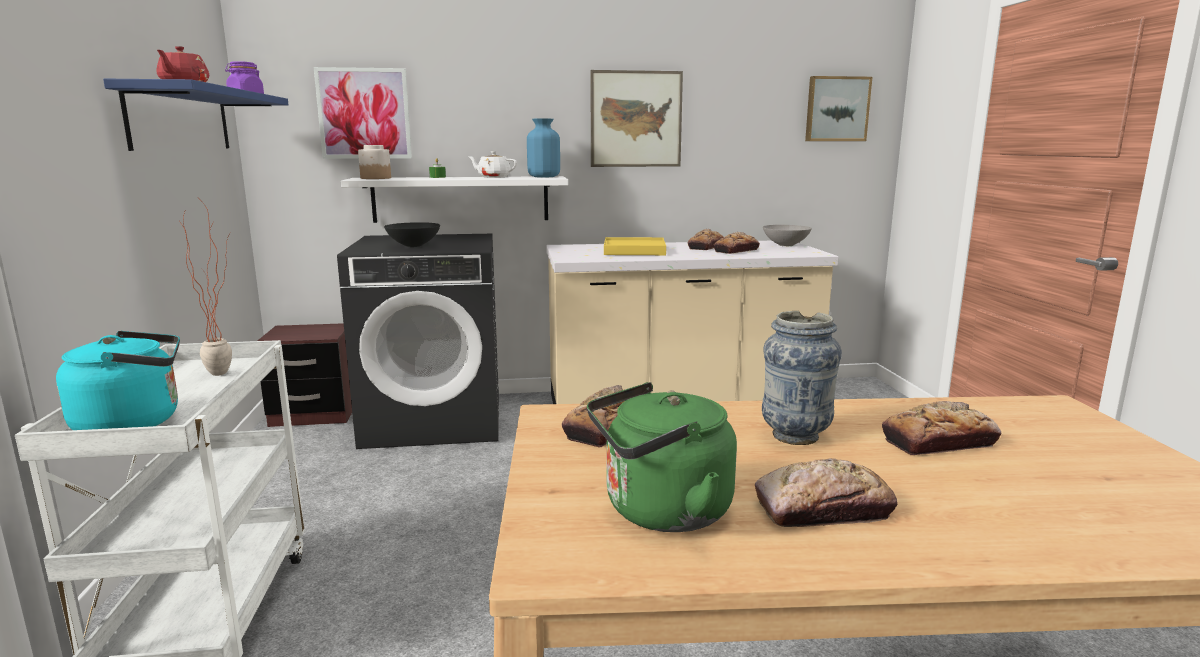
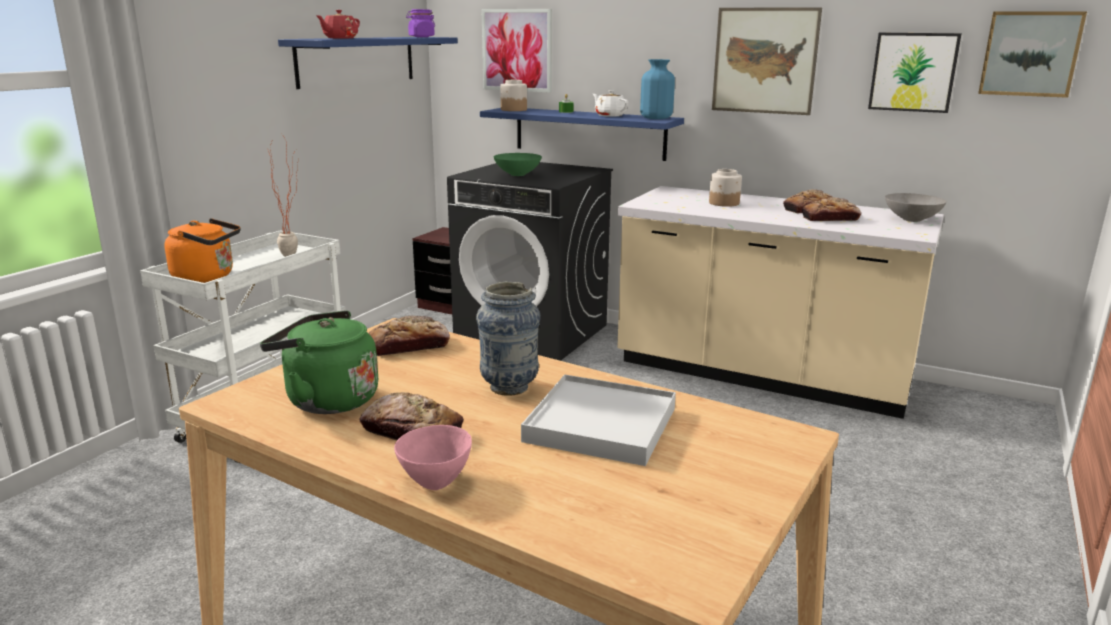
camera: 35 degrees right, 5 degrees up
(135, 423) = (207, 277): turquoise kettle -> orange kettle
(414, 245) = (518, 174): black bowl -> green bowl
(461, 199) = (589, 133): white shelf -> blue shelf
(634, 250) = (724, 203): yellow tray -> jar
(758, 125) = (913, 72): none -> picture
(938, 442) = (601, 424): bread -> white tray
(966, 549) = (435, 481): none -> pink bowl

